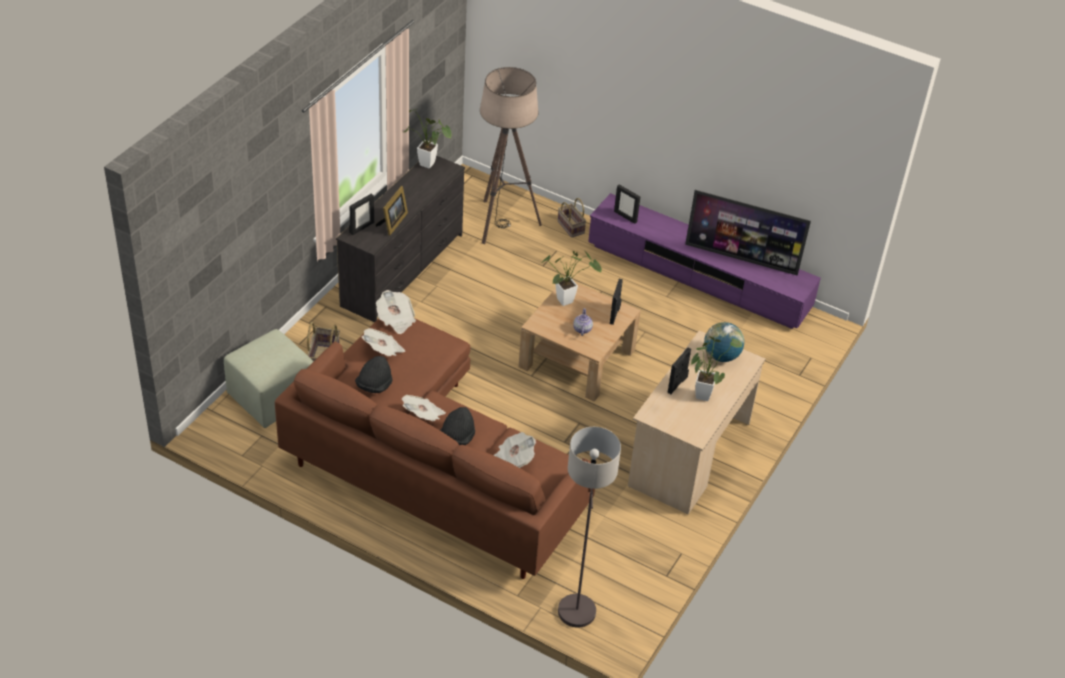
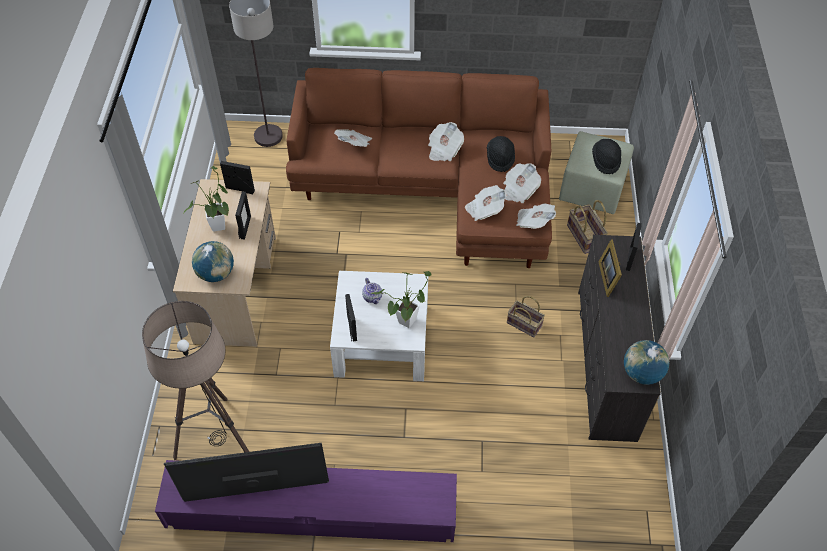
camera: 155 degrees right, 10 degrees up
(430, 165) = (641, 373): potted plant -> globe
(430, 348) = (484, 209): none -> newspaper
(457, 437) = (406, 144): black hat -> black hat (605, 161)
(503, 223) = (563, 483): floor lamp -> floor lamp (218, 439)
(570, 227) = (490, 517): basket -> basket (525, 324)
(577, 358) = (381, 341): brown coffee table -> white coffee table
(625, 216) = (416, 493): picture frame -> picture frame (240, 190)

